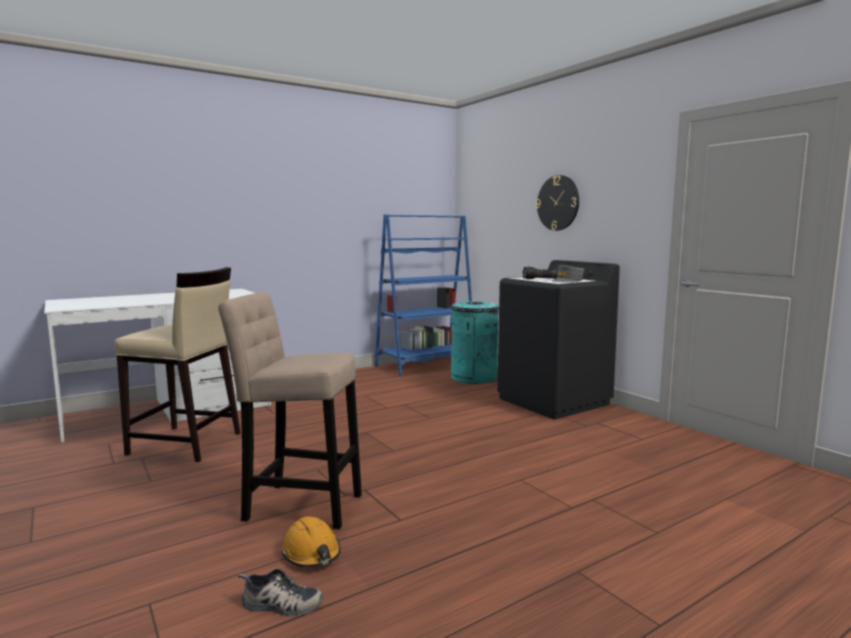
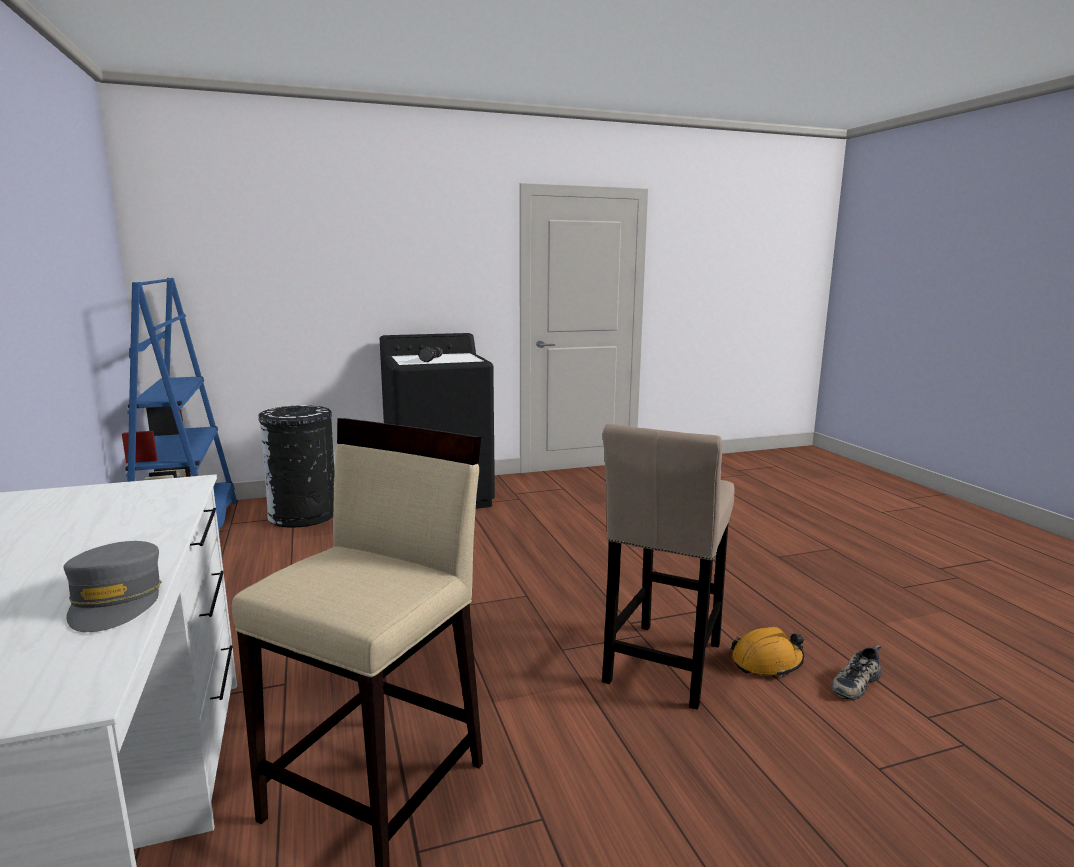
camera: 75 degrees left, 5 degrees up
(280, 605) = (855, 682): shoe -> shoe turned 150 degrees counterclockwise
(473, 378) = (303, 515): turquoise trash can -> black trash can
(558, 203) = (370, 264): wall clock -> none
(568, 281) = (463, 357): grey cap -> grey cap (116, 601)

